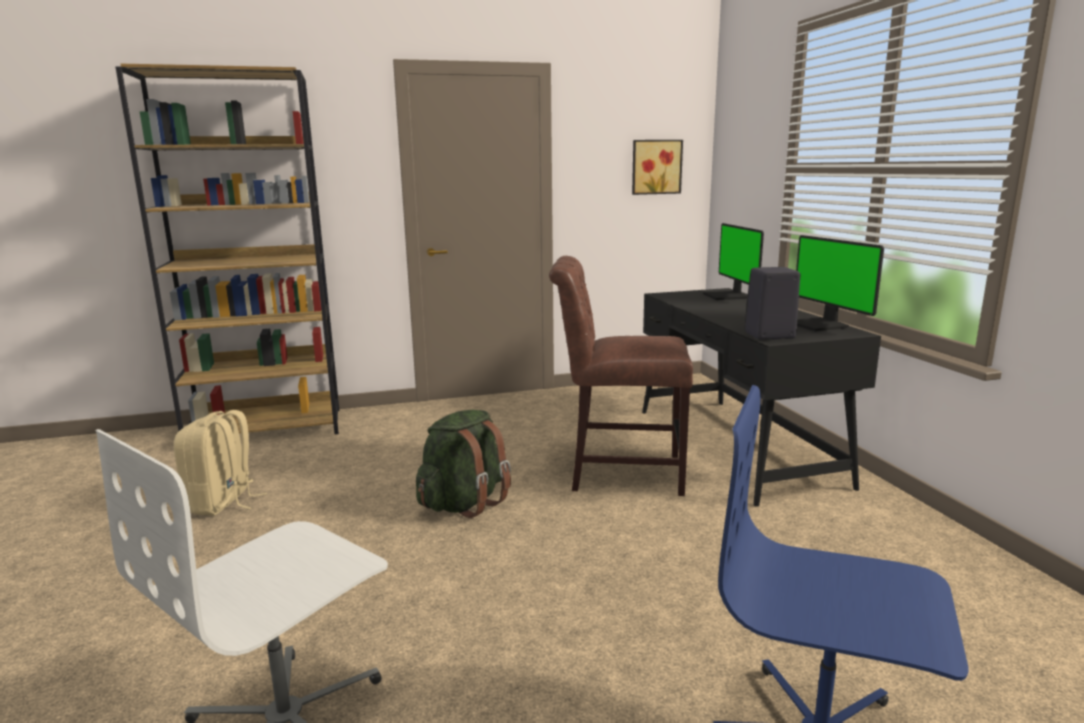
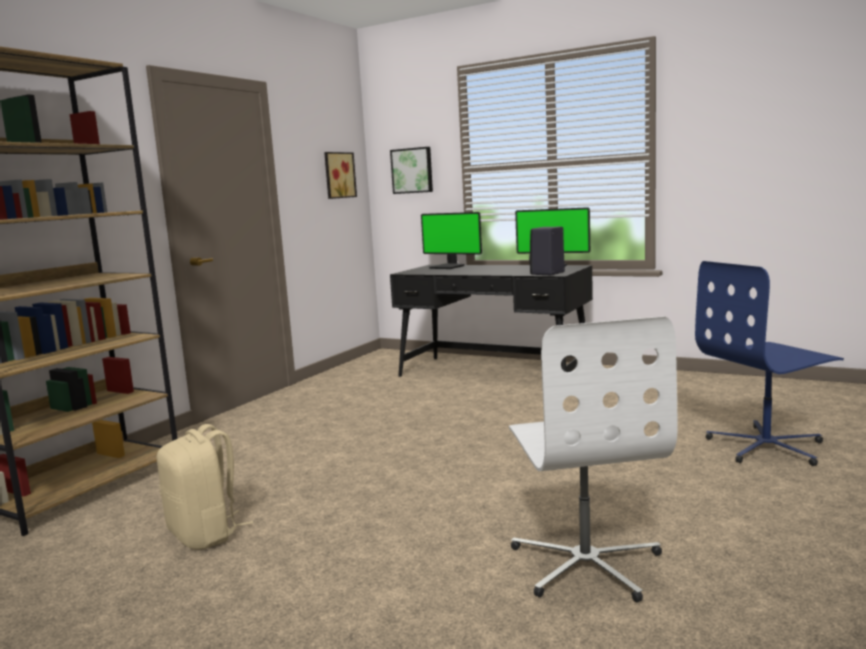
camera: 45 degrees left, 5 degrees down
(464, 503) = (411, 452): green backpack -> none
(619, 472) = (463, 405): brown chair -> none
(745, 165) = (412, 170): none -> picture

